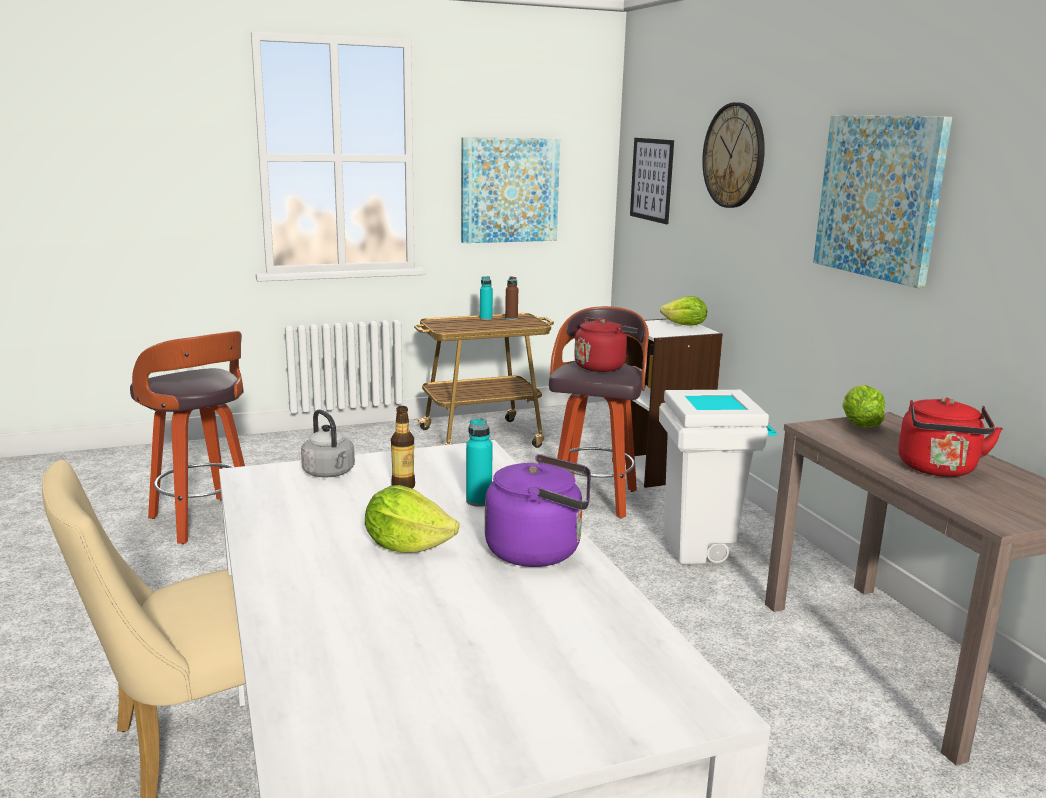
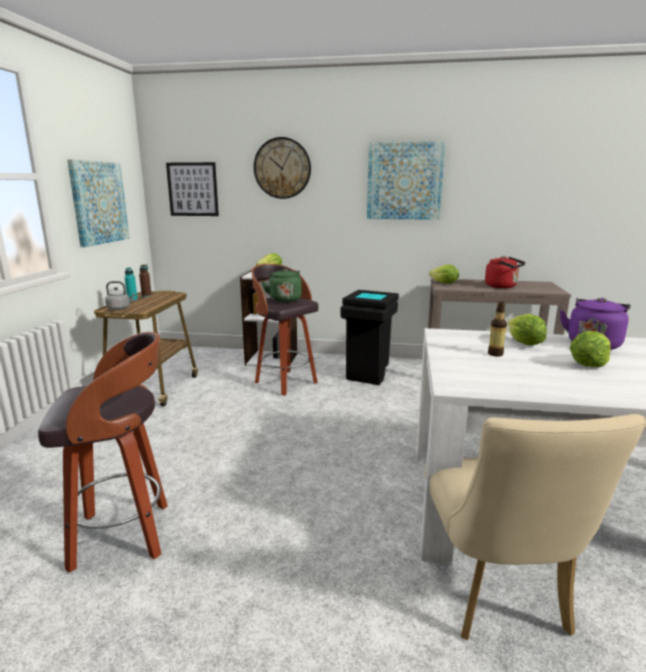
camera: 60 degrees left, 0 degrees up
(330, 473) = (463, 366): grey kettle -> grey kettle (120, 308)
(479, 501) = (524, 344): turquoise bottle -> lettuce
(601, 366) = (284, 299): red kettle -> green kettle
(704, 549) = (368, 376): white trash can -> black trash can

